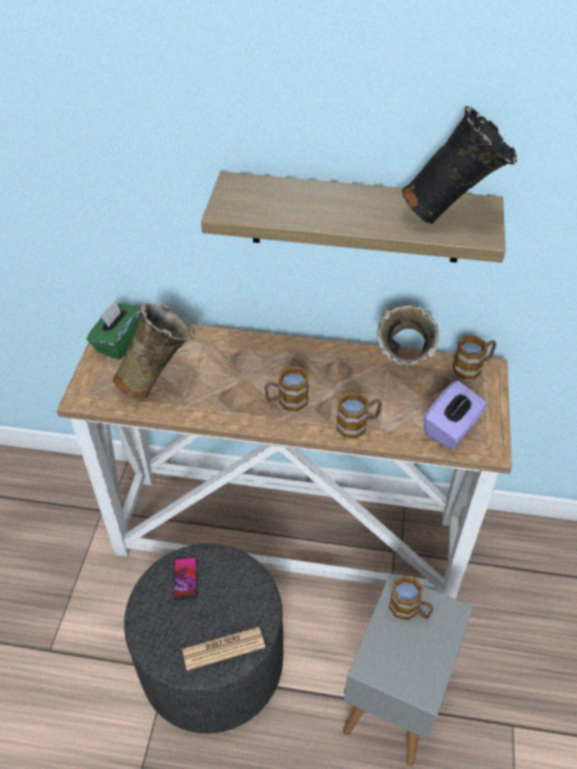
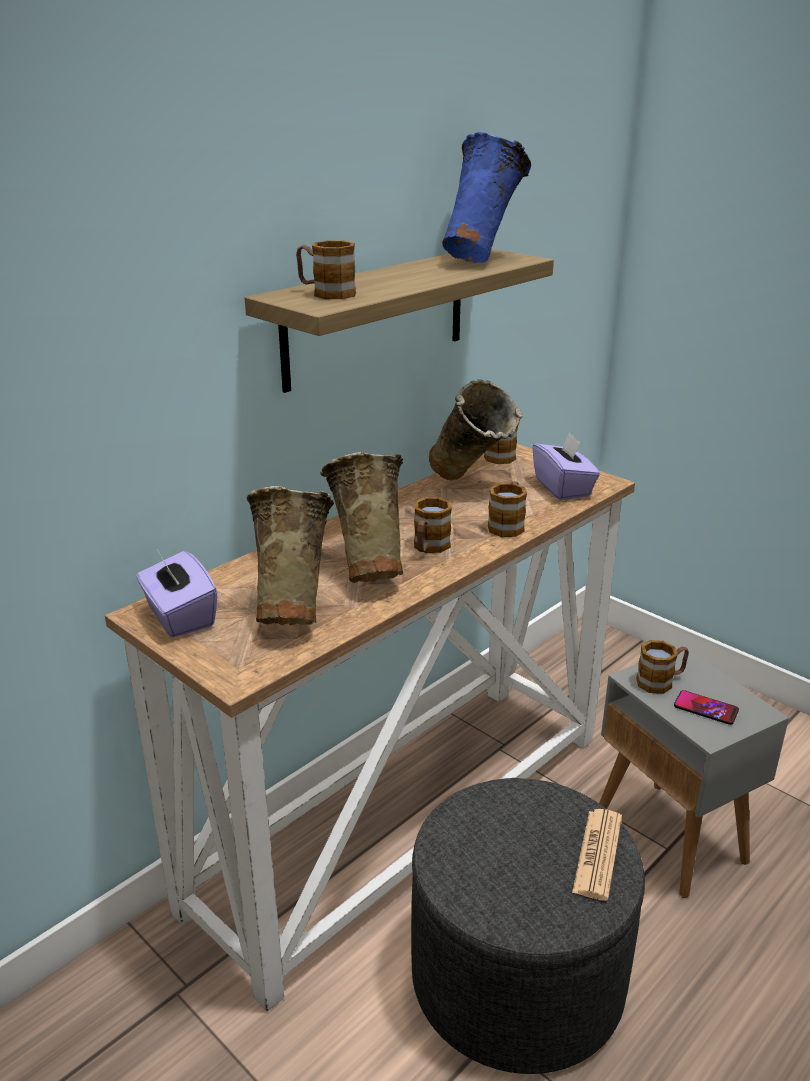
camera: 55 degrees left, 20 degrees down
(120, 341) = (179, 616): green tissue box -> purple tissue box
(185, 579) = (472, 846): phone -> phone (705, 708)
(233, 388) = (368, 570): none -> beige vase
(260, 197) = (326, 293): none -> mug
(452, 216) = (482, 259): black vase -> blue vase

